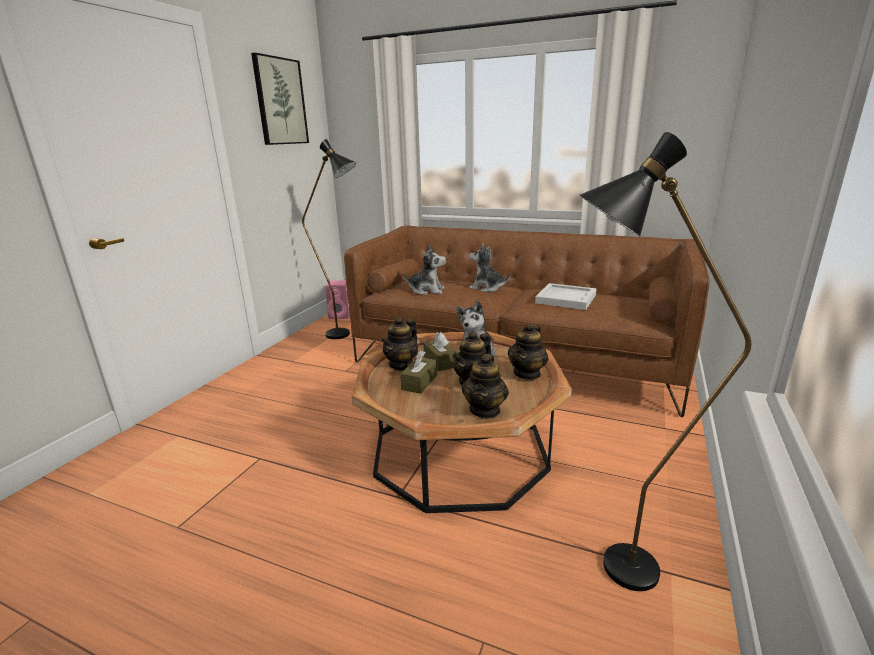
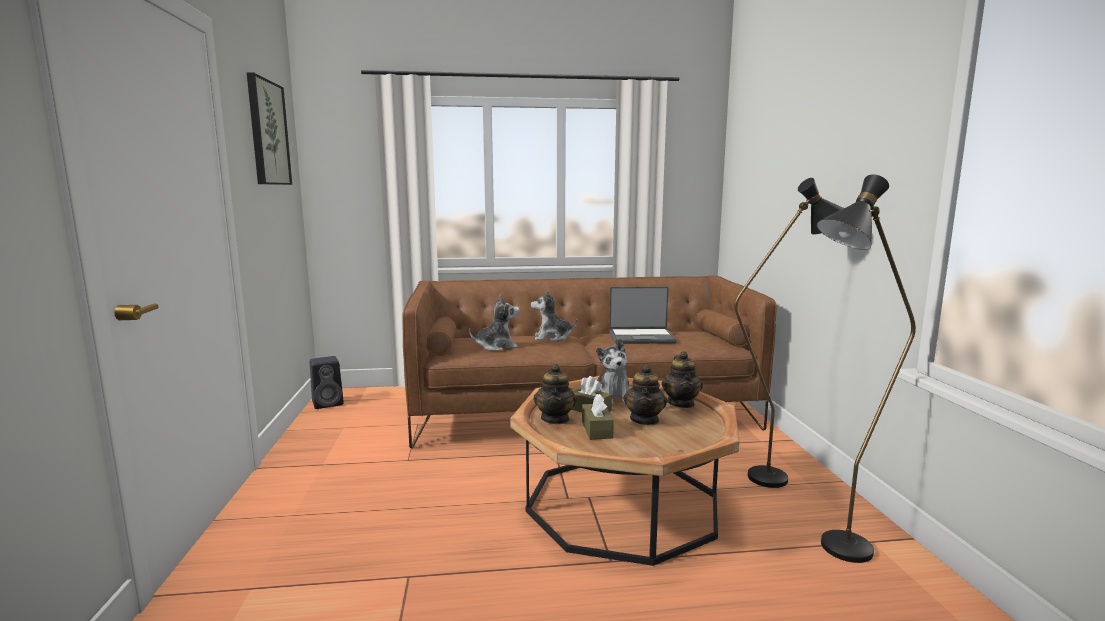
camera: 30 degrees left, 10 degrees down
(341, 315) = (329, 403): pink speaker -> black speaker
(345, 335) = (362, 423): black floor lamp -> black floor lamp (781, 477)
(485, 410) = (688, 438): teapot -> none
(567, 298) = (641, 337): white tray -> laptop

